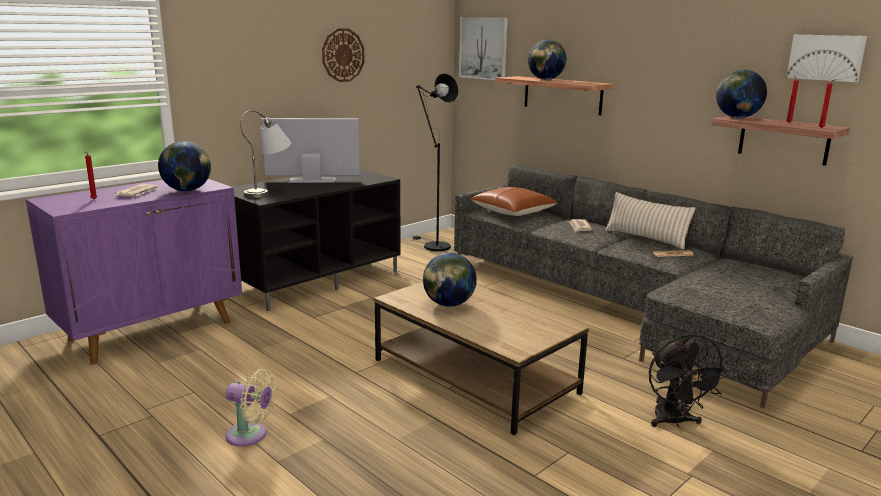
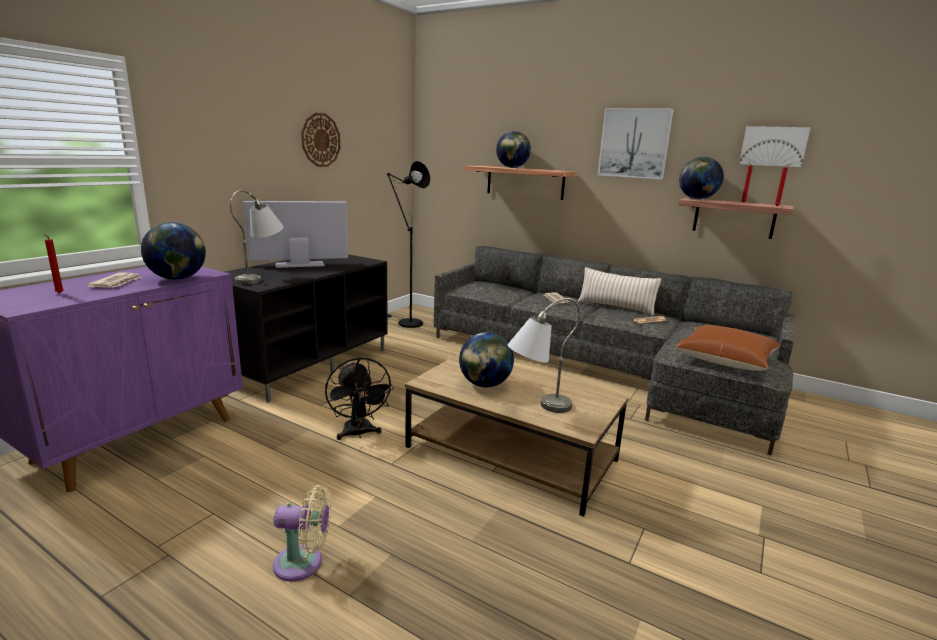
camera: 15 degrees left, 0 degrees up
(483, 48) = (445, 140): picture -> picture (634, 143)
(485, 328) = (536, 407): none -> grey table lamp
(513, 211) = (487, 288): brown pillow -> brown pillow (725, 359)
(674, 422) = (712, 479): black fan -> black fan (358, 434)

